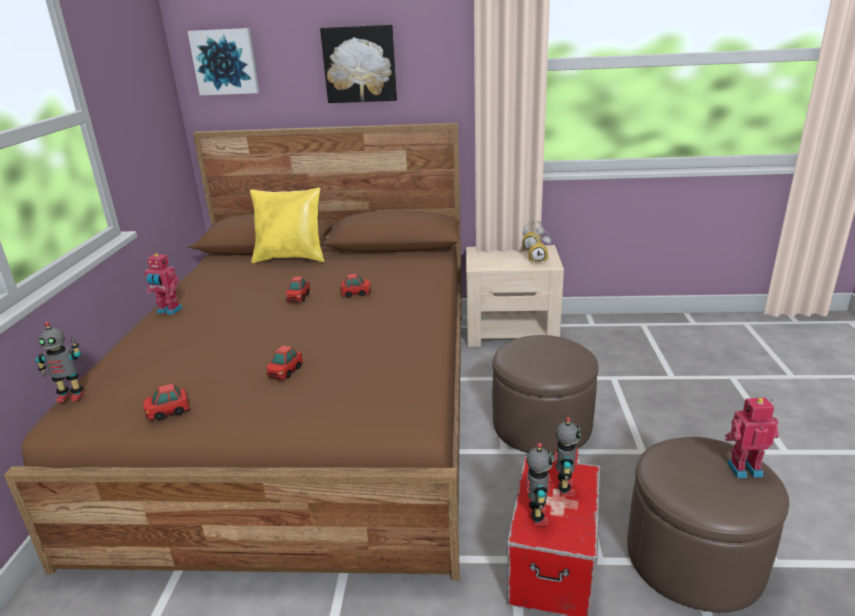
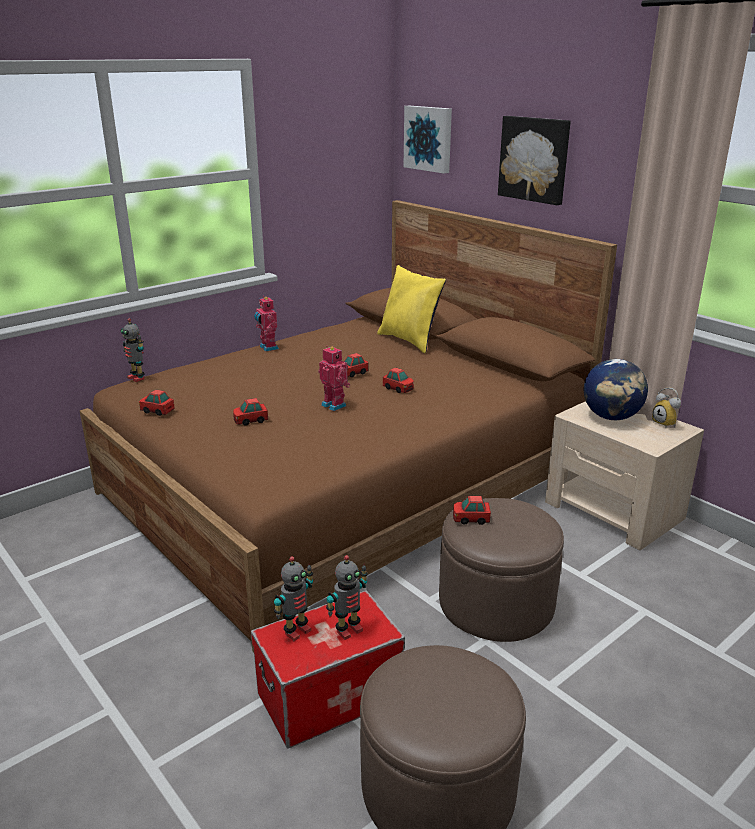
camera: 45 degrees right, 0 degrees up
(499, 258) = (611, 417): none -> globe
(524, 363) = (470, 519): none -> toy car
(538, 261) = (647, 436): alarm clock -> none
(743, 468) = (477, 714): toy robot -> toy robot (335, 405)

